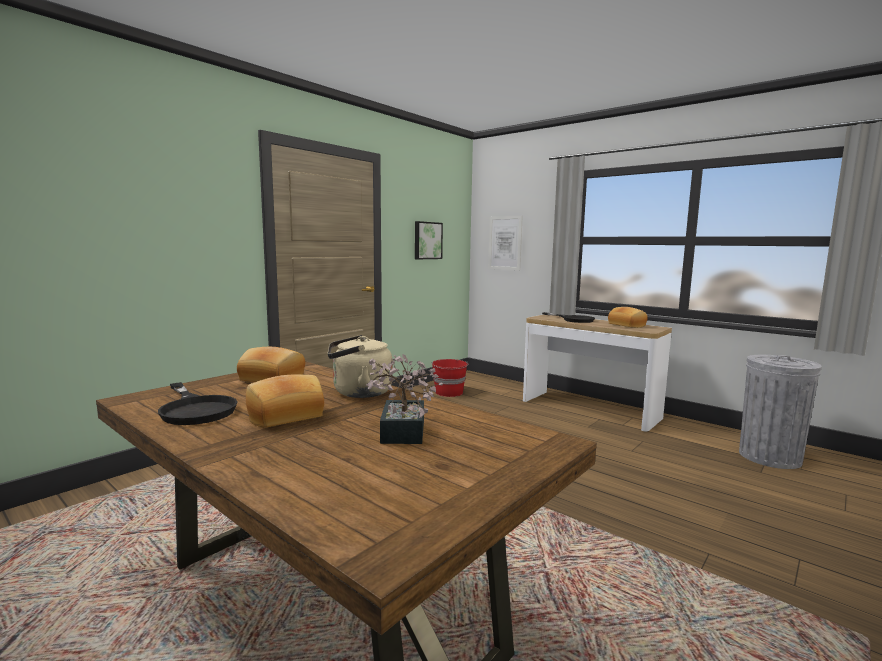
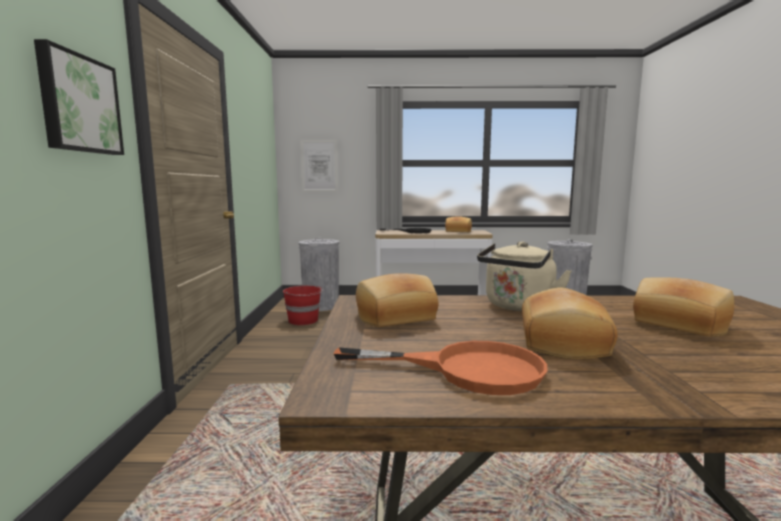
camera: 40 degrees left, 0 degrees up
(196, 409) = (466, 369): black frying pan -> orange frying pan
(401, 434) = (678, 324): potted plant -> bread
(427, 240) = (255, 161): picture -> picture (78, 104)
(485, 384) = (321, 306): none -> grey trash can

